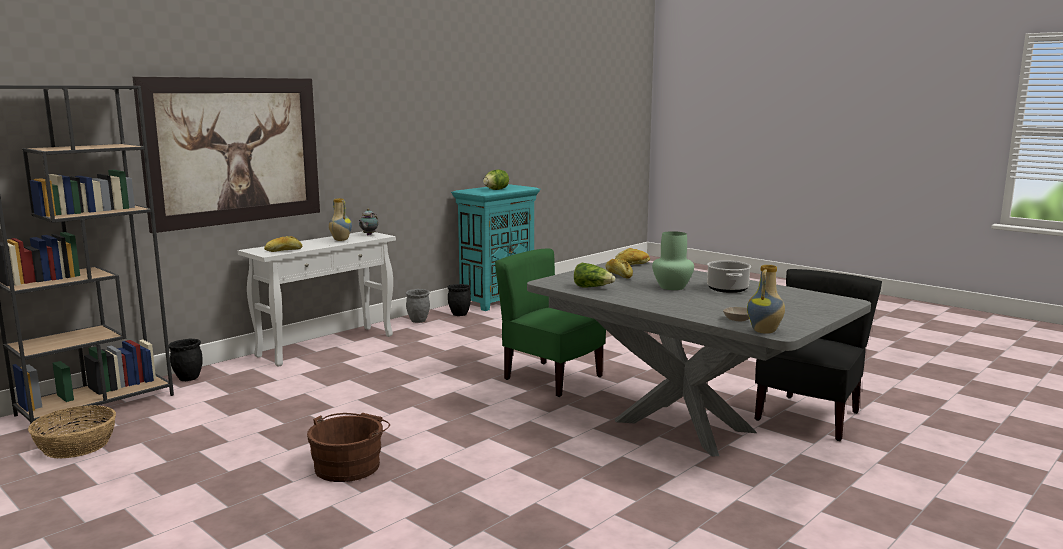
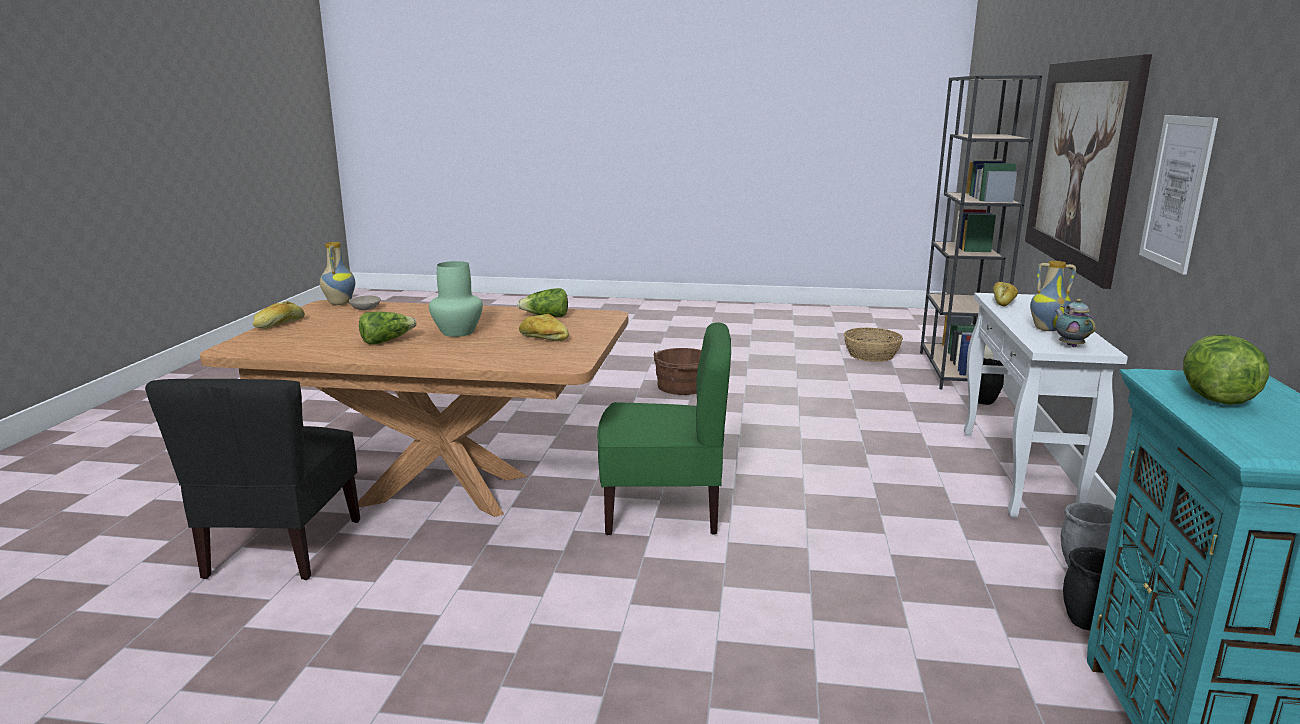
camera: 145 degrees right, 5 degrees up
(363, 145) = (1177, 192): none -> picture
(632, 264) = (552, 360): bread -> bread (280, 324)
(683, 425) = (445, 490): grey dining table -> brown dining table
(728, 289) = (386, 341): cooking pot -> lettuce

